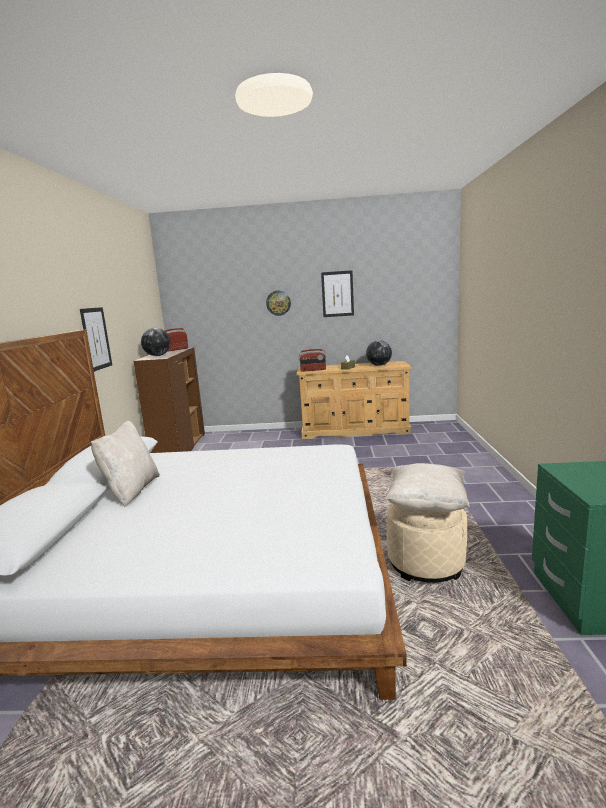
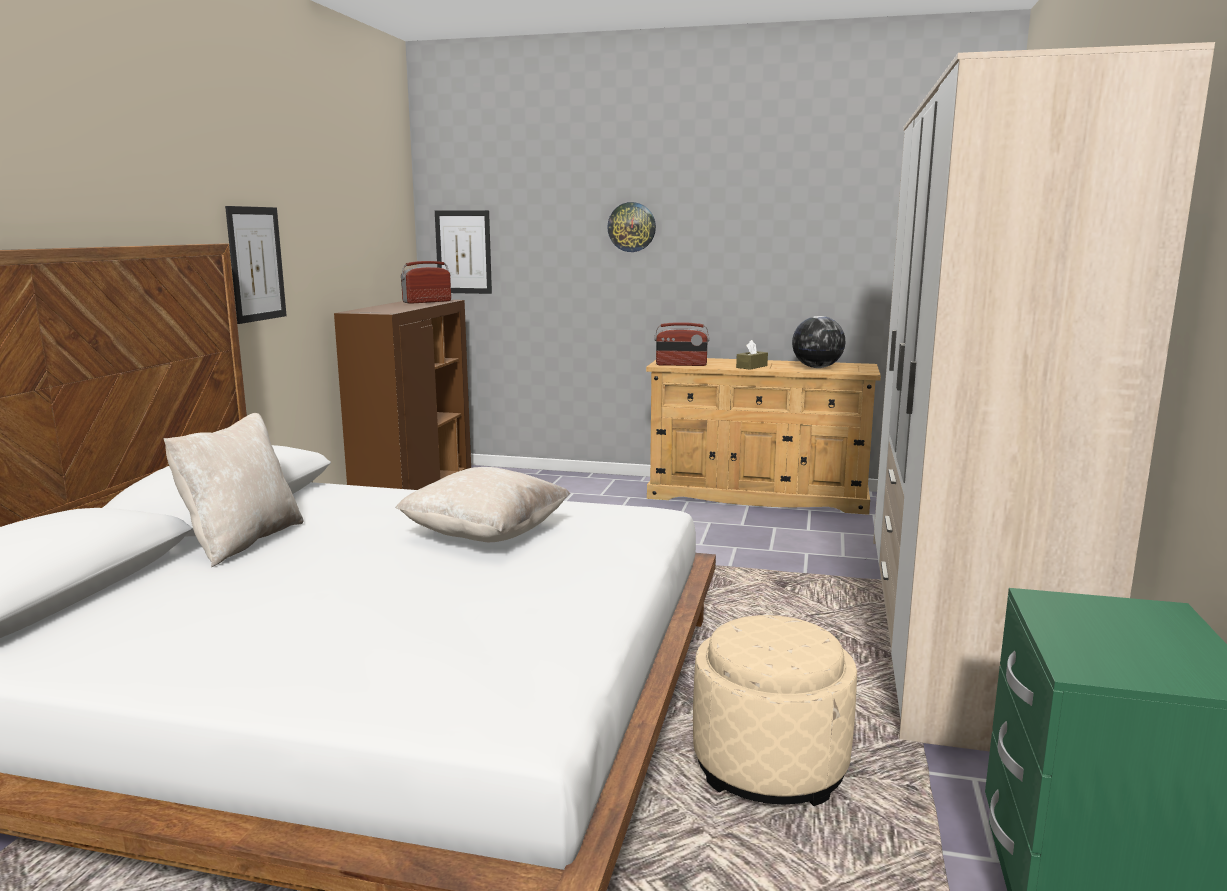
camera: 10 degrees right, 0 degrees up
(158, 356) = (383, 309): globe -> none
(337, 294) = (750, 216): picture -> picture (463, 252)
(426, 505) = (773, 645): beige pillow -> beige pillow (486, 536)
(476, 483) = (956, 626): none -> wardrobe

